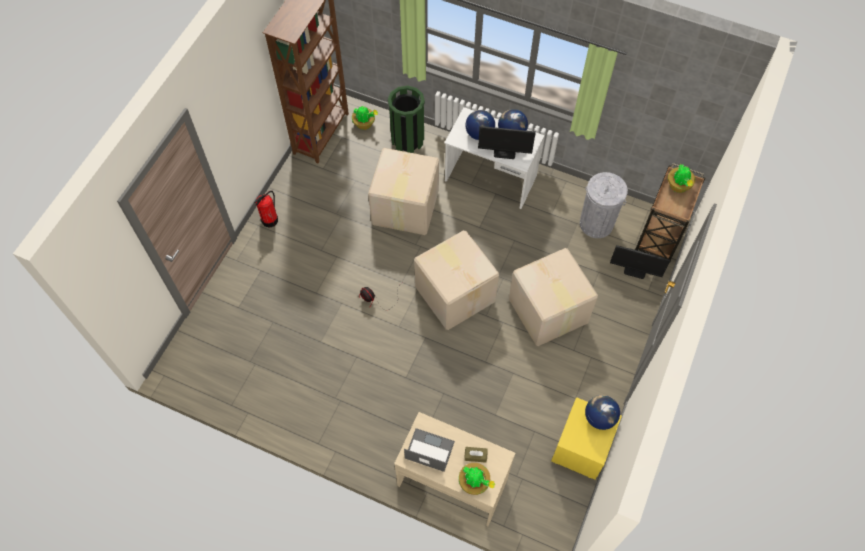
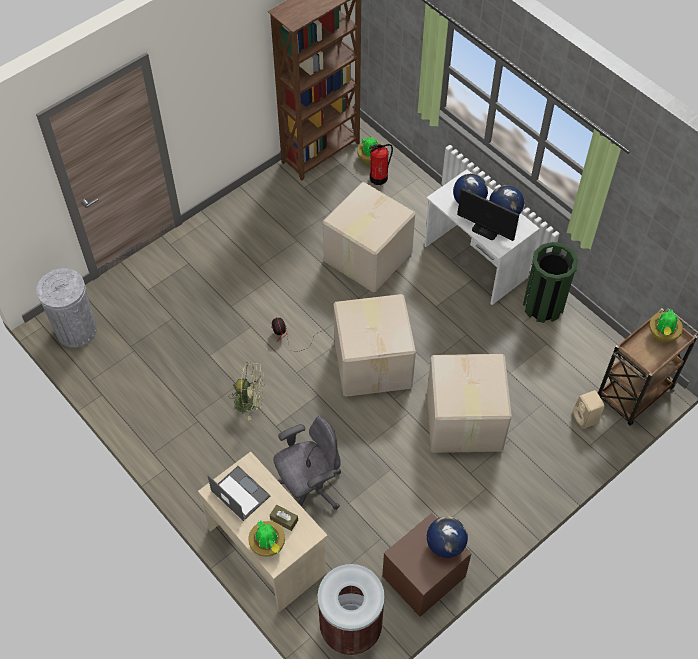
camera: 25 degrees right, 5 degrees down
(270, 220) = (224, 218): fire extinguisher -> fire extinguisher (379, 178)
(375, 367) = (250, 402): none -> green fan
(407, 140) = (407, 190): green trash can -> green trash can (543, 306)
(459, 416) = (309, 488): none -> grey office chair
(548, 513) = (350, 628): none -> brown trash can
(582, 448) = (424, 577): yellow nightstand -> brown nightstand
(596, 223) = (568, 352): grey trash can -> grey trash can (76, 330)
(635, 270) = (586, 418): monitor -> beige speaker

